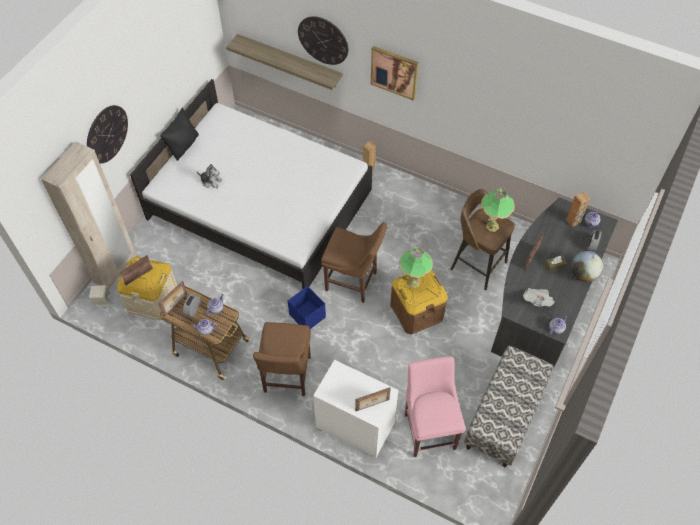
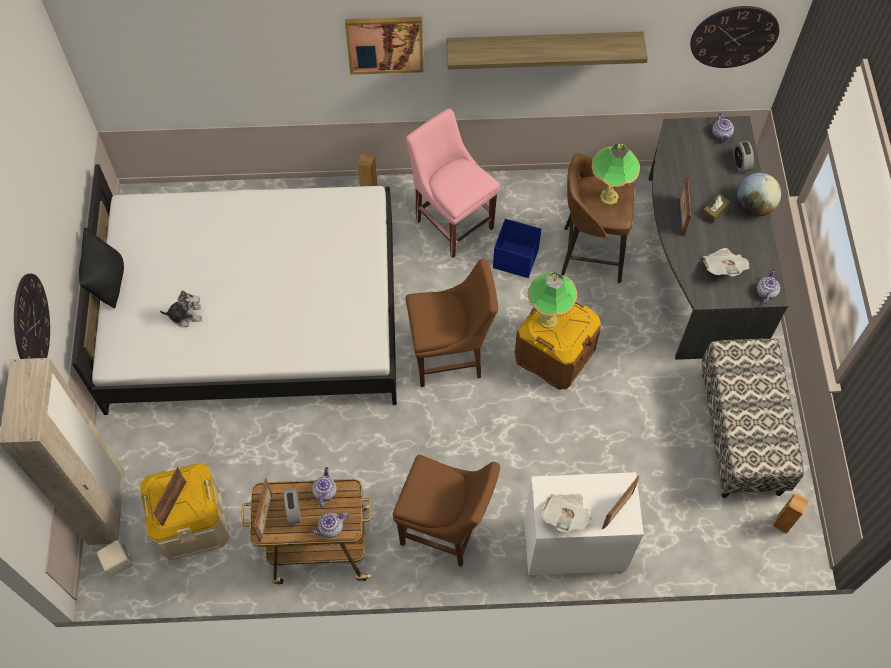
camera: 30 degrees left, 5 degrees up
(286, 377) = (446, 530): brown chair -> brown chair turned 45 degrees counterclockwise
(289, 61) = (206, 89): shelf -> shelf (543, 46)
(307, 315) = (419, 433): blue storage box -> blue storage box (515, 258)
(323, 40) = (259, 40): wall clock -> wall clock (734, 36)
(339, 392) = (565, 515): none -> newspaper
(429, 428) = (664, 497): pink chair -> pink chair (452, 221)
(573, 221) = (699, 142): brown speaker -> brown speaker (783, 523)

